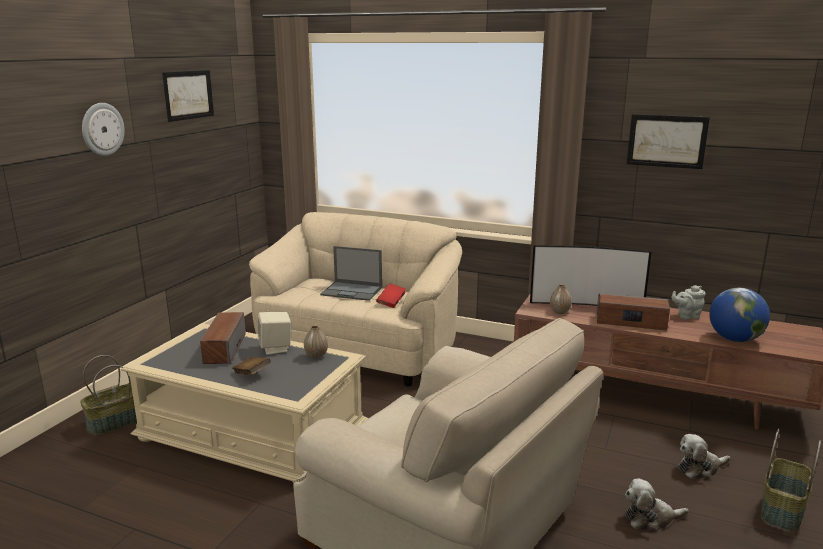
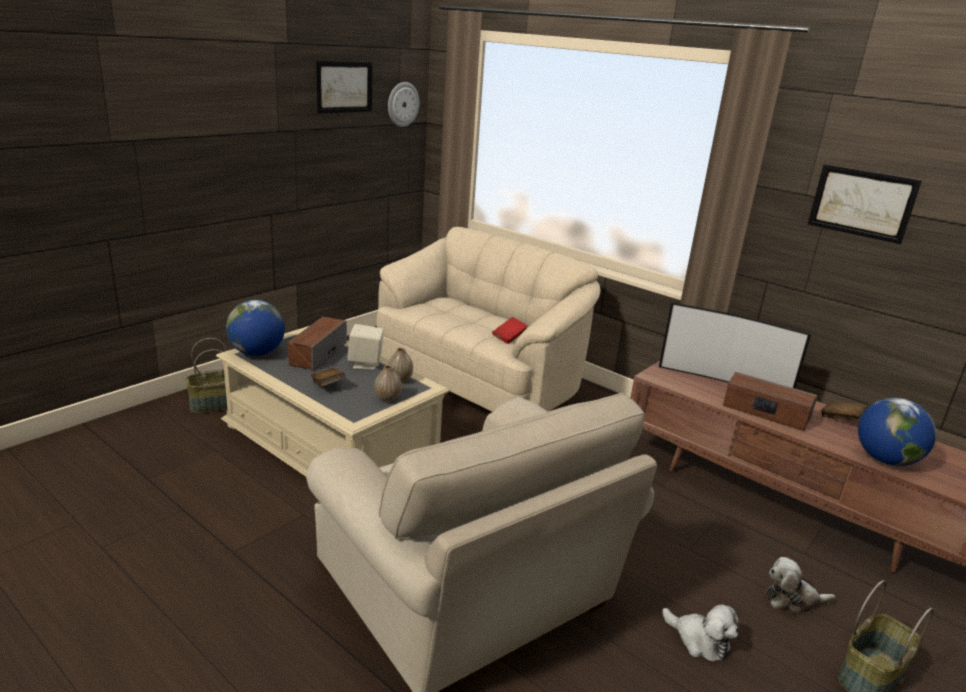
camera: 15 degrees right, 5 degrees up
(102, 129) = (242, 114): wall clock -> wall clock (402, 104)
(164, 359) = (257, 353): none -> globe
(352, 291) = (476, 318): laptop -> none
(560, 312) = (687, 384): vase -> vase (387, 398)
(650, 518) = (699, 640): plush toy -> plush toy turned 150 degrees counterclockwise
(686, 316) = (841, 419): grey teapot -> brown book

